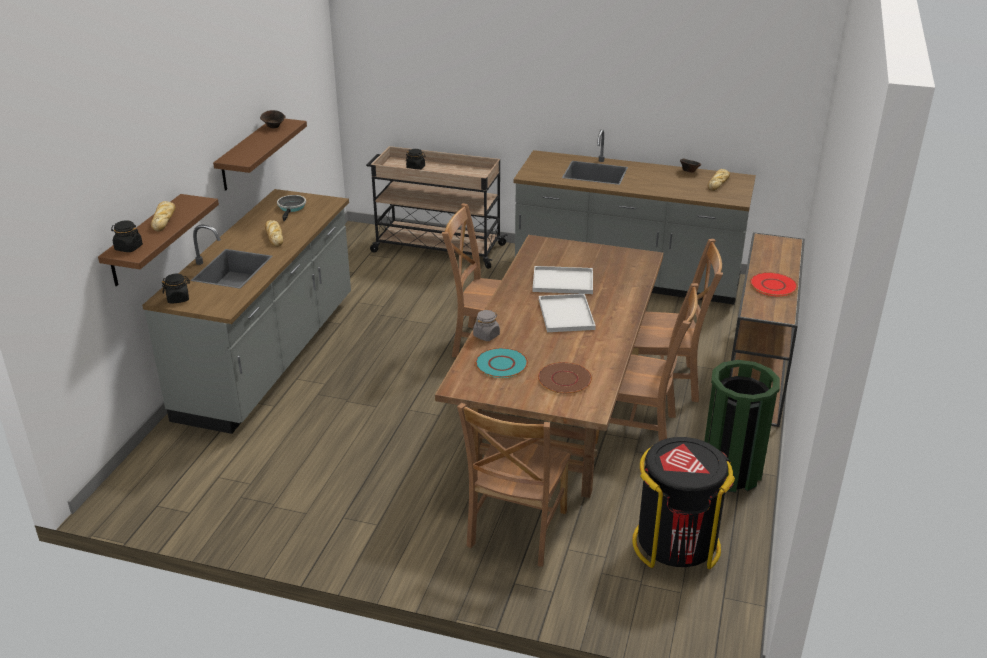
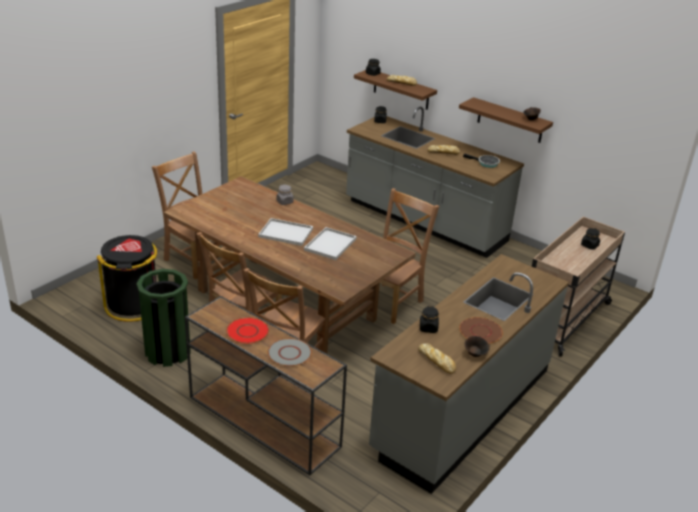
camera: 110 degrees right, 0 degrees up
(501, 364) = (250, 198): turquoise plate -> none
(564, 379) = (216, 212): brown plate -> brown plate (480, 331)
(678, 192) = (428, 328): none -> black jar
(774, 258) = (289, 353): none -> grey plate

